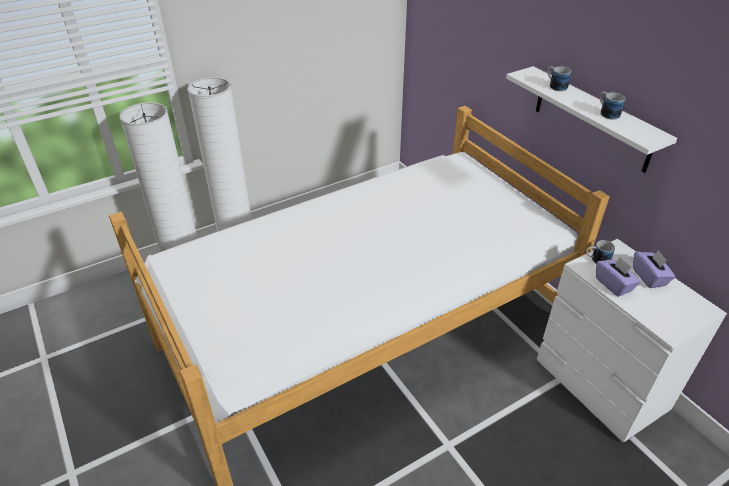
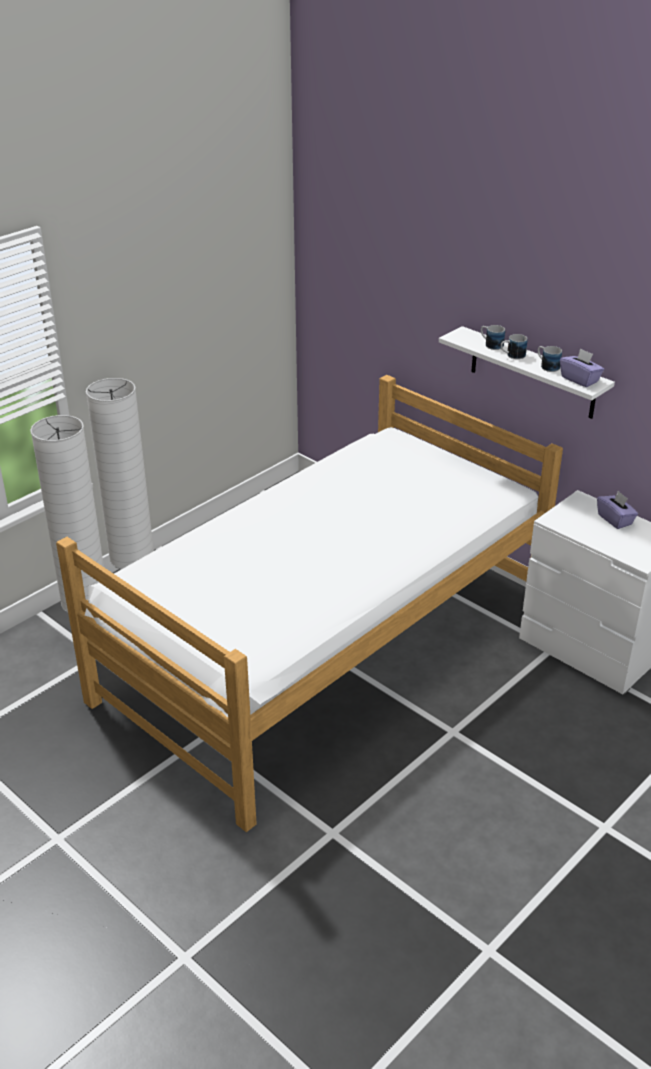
camera: 15 degrees left, 5 degrees down
(596, 260) = (562, 512): mug -> mug (512, 356)
(613, 284) = (584, 531): purple tissue box -> purple tissue box (580, 379)

